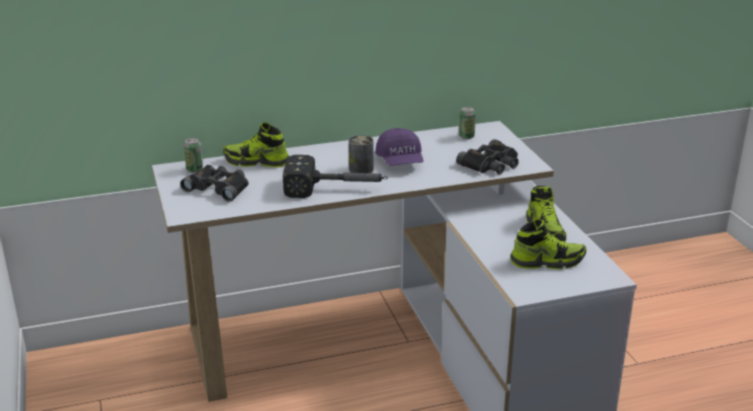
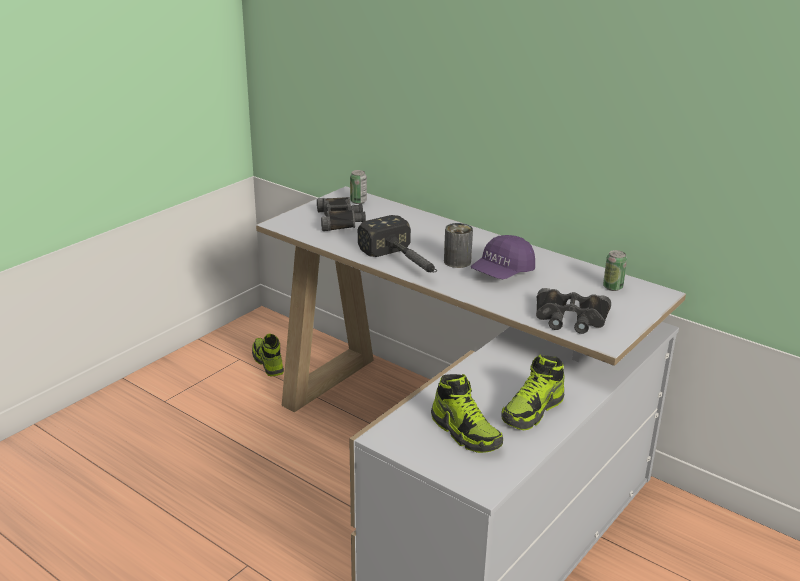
camera: 55 degrees right, 0 degrees up
(256, 162) = (405, 217): shoe -> shoe (268, 362)

